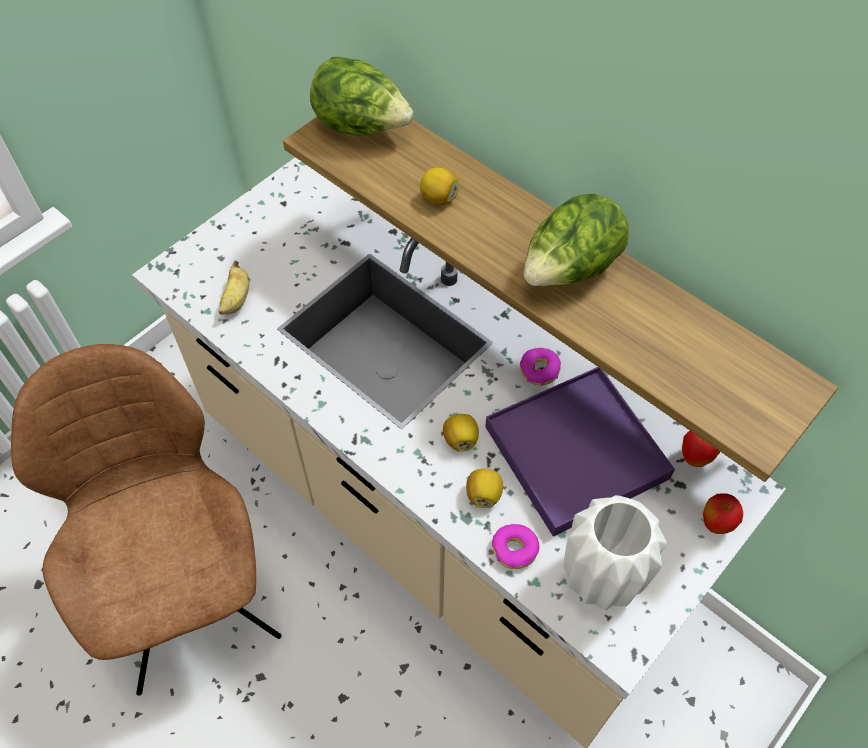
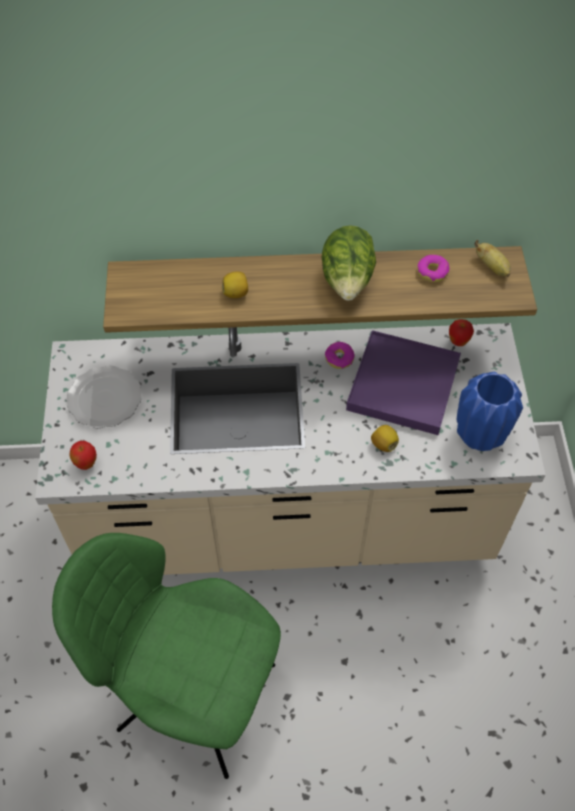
camera: 45 degrees left, 0 degrees up
(190, 593) = (191, 694): brown chair -> green chair
(236, 300) = (124, 457): banana -> banana (492, 267)
(281, 234) = (103, 398): none -> plate
(361, 127) = (141, 285): lettuce -> none
(460, 439) = (341, 427): lemon -> none
(515, 549) = (428, 457): donut -> donut (432, 272)
(601, 578) = (480, 435): white vase -> blue vase
(715, 524) = (499, 365): apple -> apple (86, 463)

